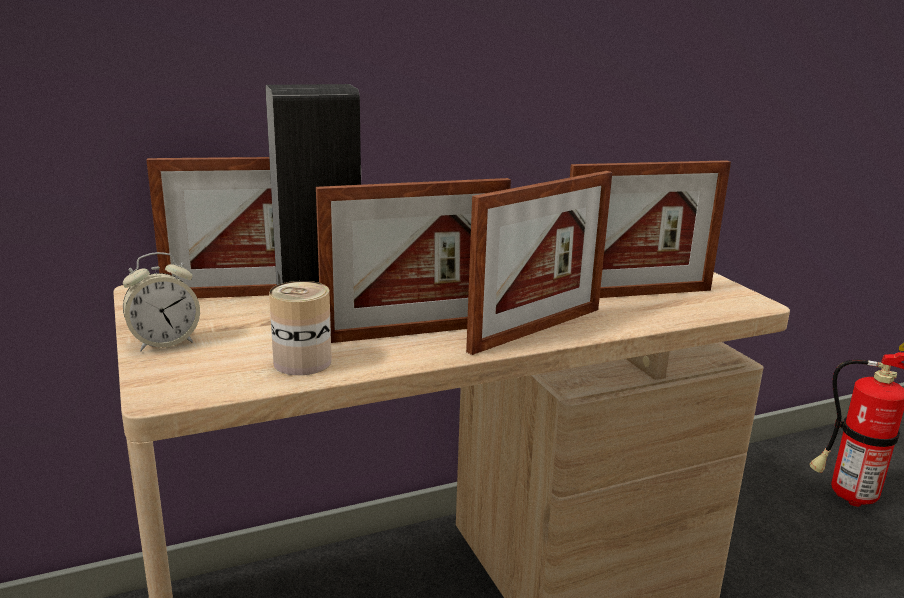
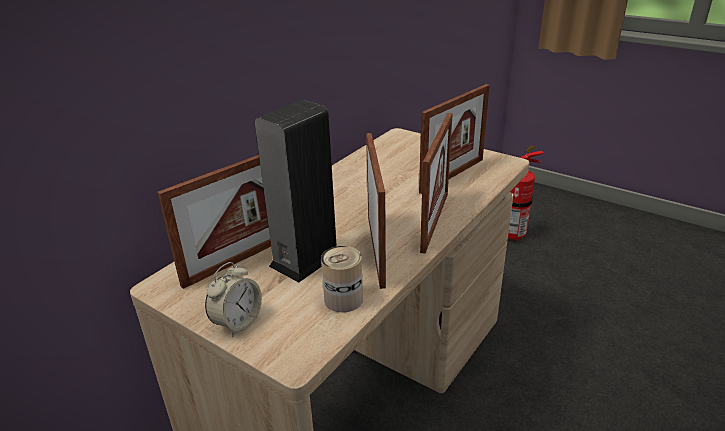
camera: 30 degrees left, 10 degrees up
(414, 332) = (376, 250): picture frame -> picture frame turned 45 degrees counterclockwise

